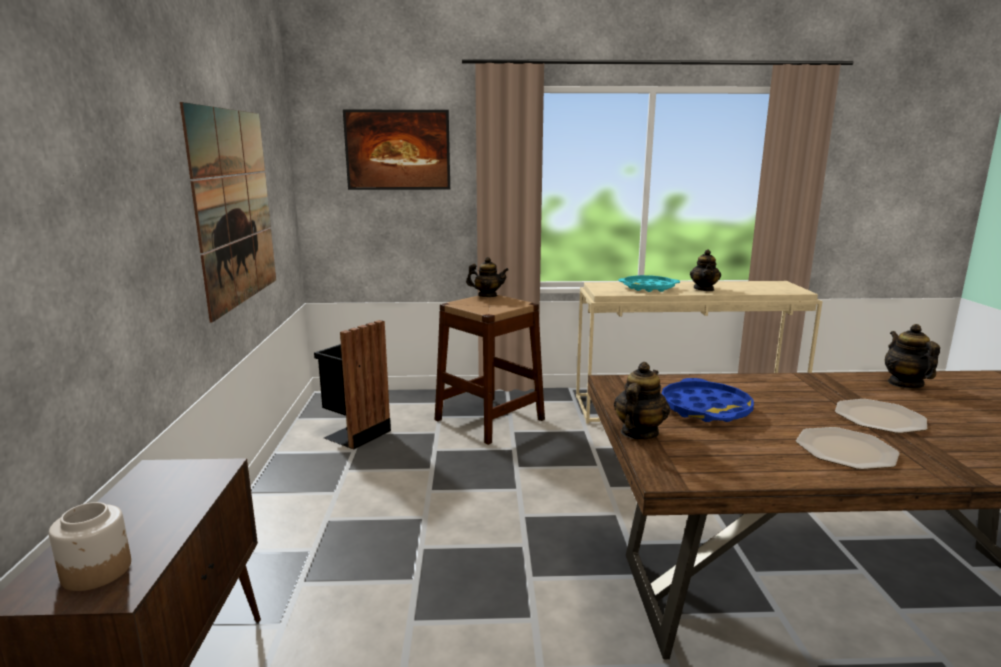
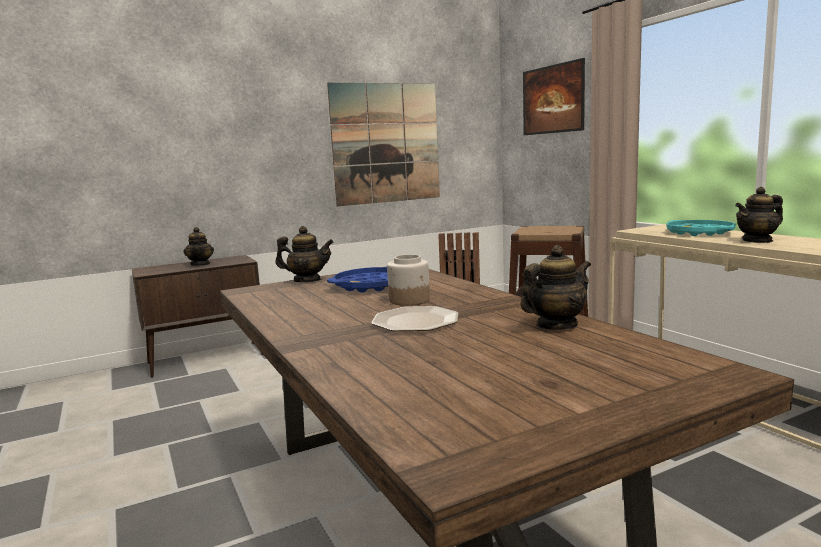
camera: 65 degrees right, 5 degrees down
(97, 570) = (158, 269): jar -> jar (410, 300)
(487, 296) = (571, 226): teapot -> teapot (200, 264)
(845, 450) = (322, 316): plate -> none

